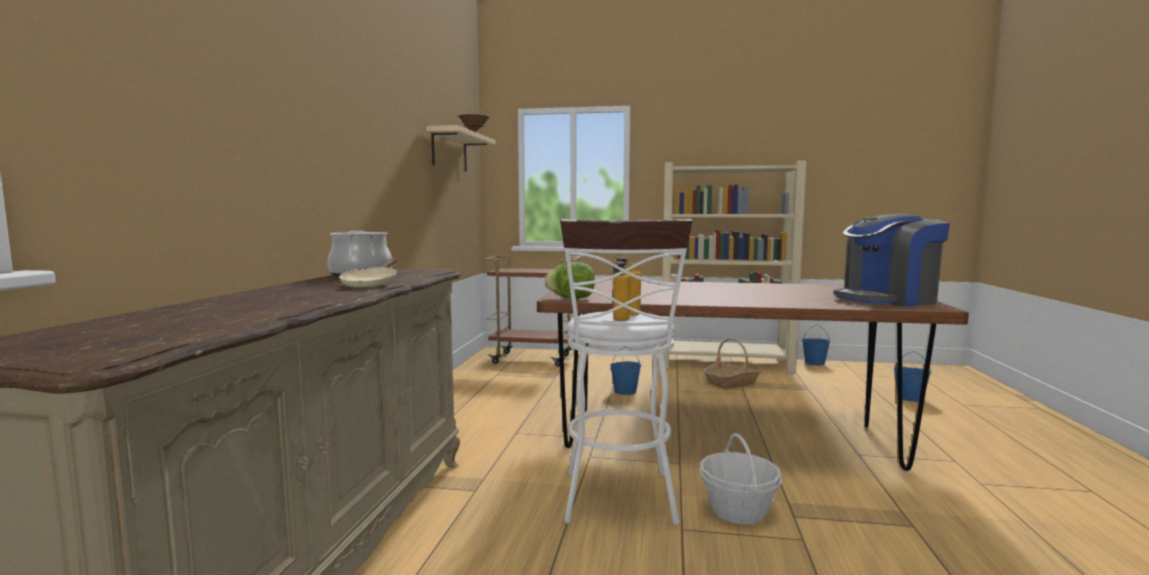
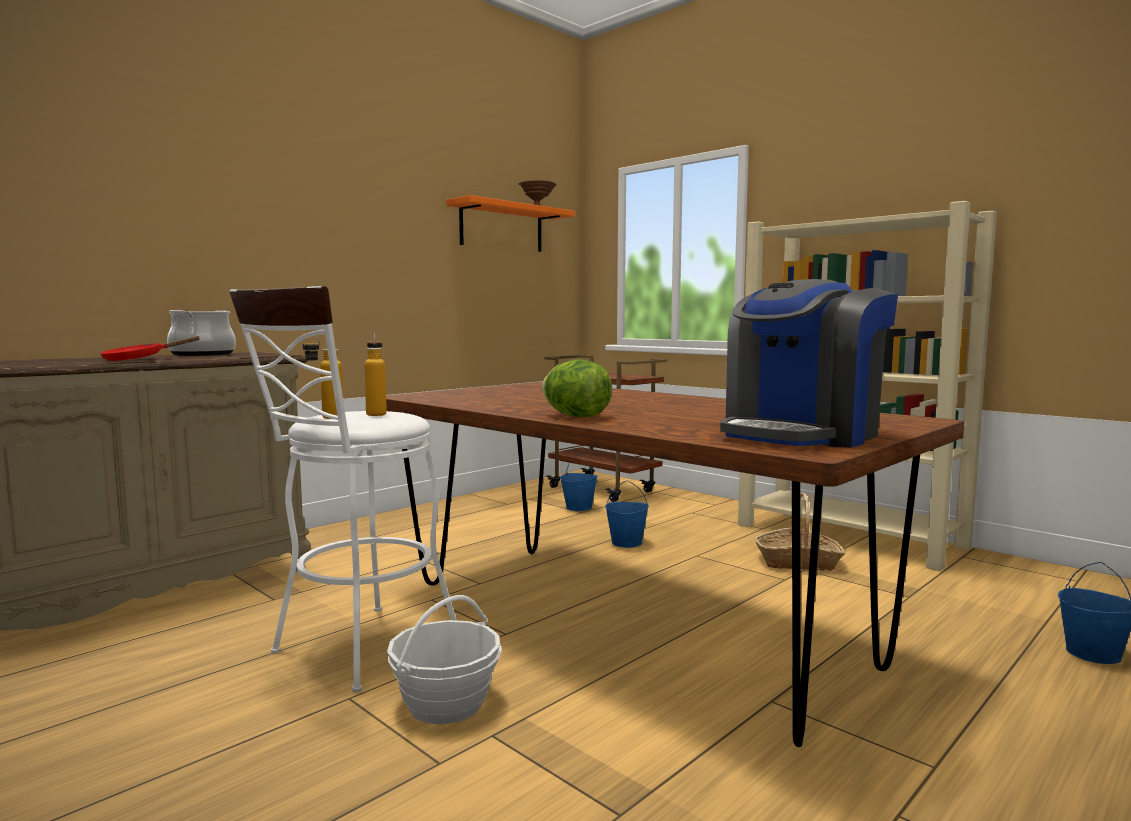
camera: 35 degrees right, 0 degrees up
(371, 284) = (139, 359): beige frying pan -> red frying pan
(449, 151) = (502, 227): beige shelf -> orange shelf
(571, 298) = (415, 397): lettuce -> lettuce (575, 416)
(814, 363) = (1017, 563): blue bucket -> blue bucket (579, 507)
(887, 300) = (801, 434): coffee machine -> coffee machine turned 60 degrees counterclockwise

